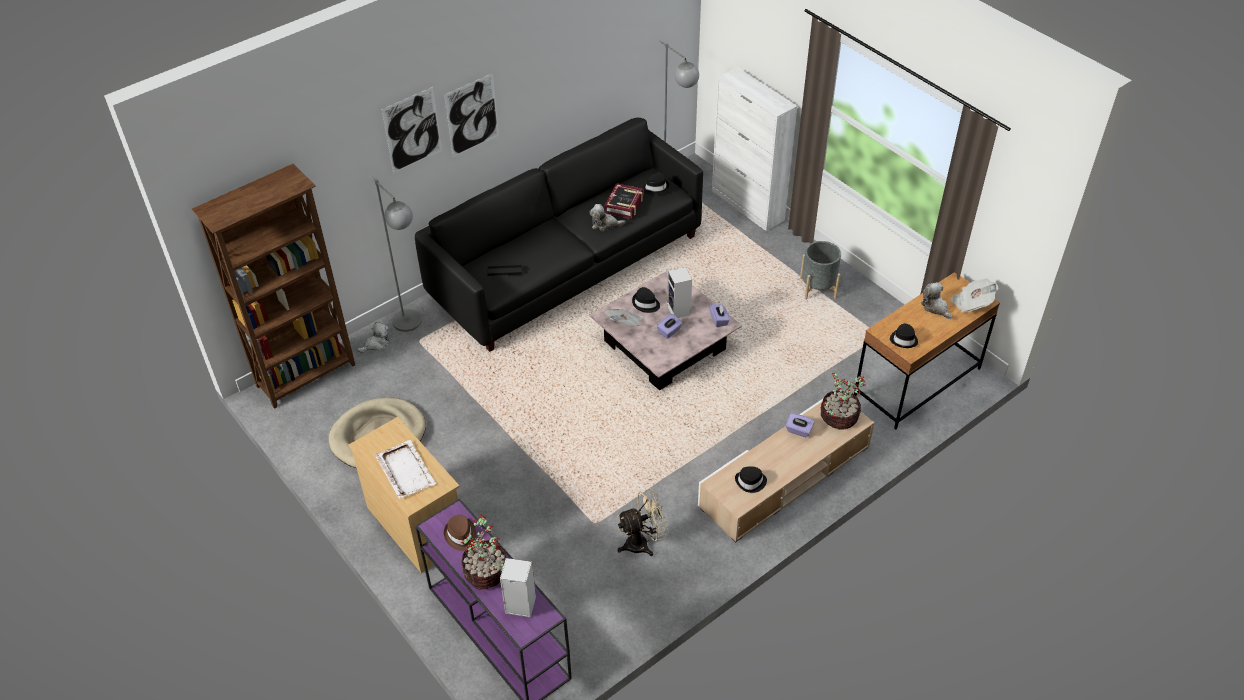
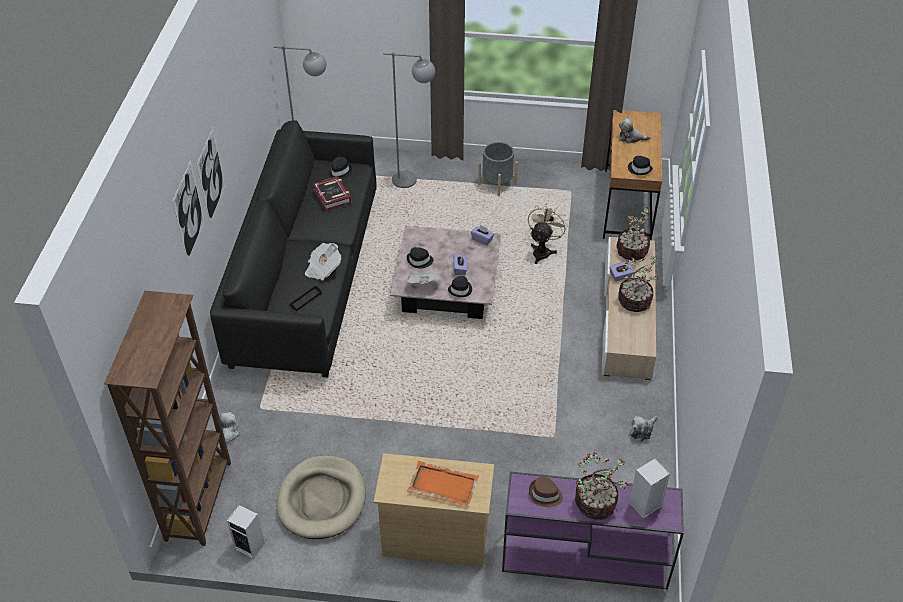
camera: 45 degrees left, 0 degrees up
(405, 470) = (442, 485): white tray -> orange tray
(413, 327) = (241, 401): grey floor lamp -> grey floor lamp (413, 181)
(605, 224) = (336, 219): plush toy -> plush toy (642, 430)
(642, 543) = (598, 425): beige fan -> beige fan (543, 251)
(679, 310) = (448, 250): speaker -> speaker (251, 546)
(748, 206) = (383, 157): white cabinet -> none
(750, 482) = (634, 328): black hat -> black hat (460, 290)
(783, 460) = (635, 301): none -> potted plant
(971, 303) = (646, 122): newspaper -> newspaper (323, 269)

